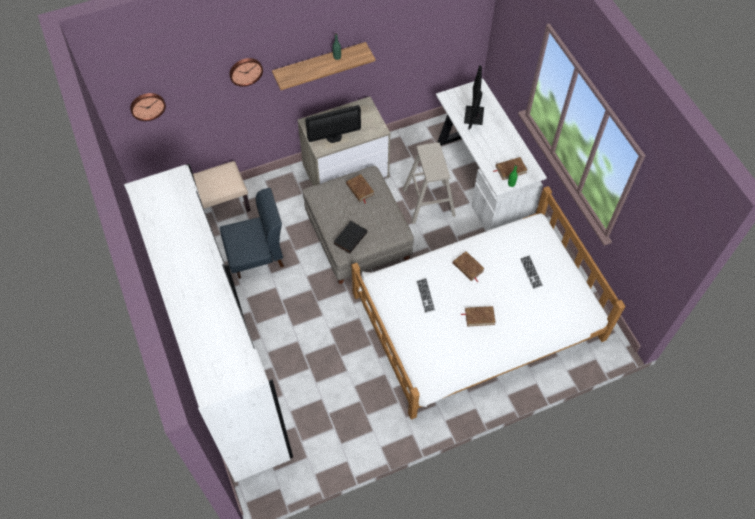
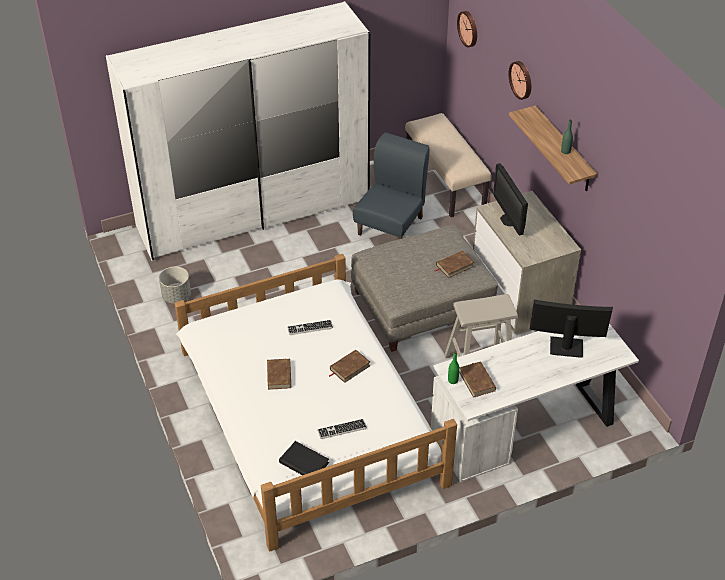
camera: 90 degrees right, 15 degrees down
(256, 255) = (391, 225): blue chair -> blue chair turned 135 degrees counterclockwise
(340, 431) = (176, 296): none -> grey planter
(349, 237) = (385, 259): black book -> black book (305, 462)

